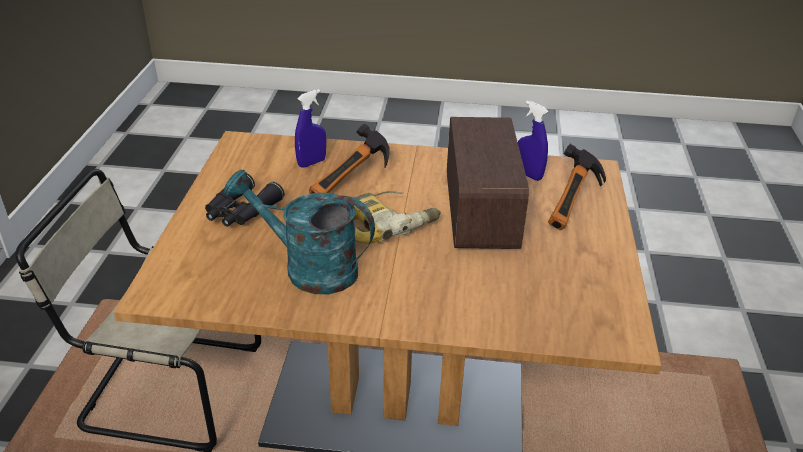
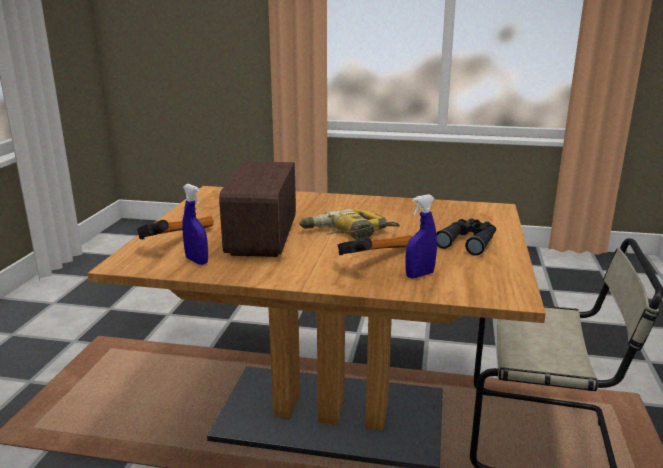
camera: 175 degrees left, 15 degrees down
(309, 268) = (400, 215): turquoise watering can -> none

